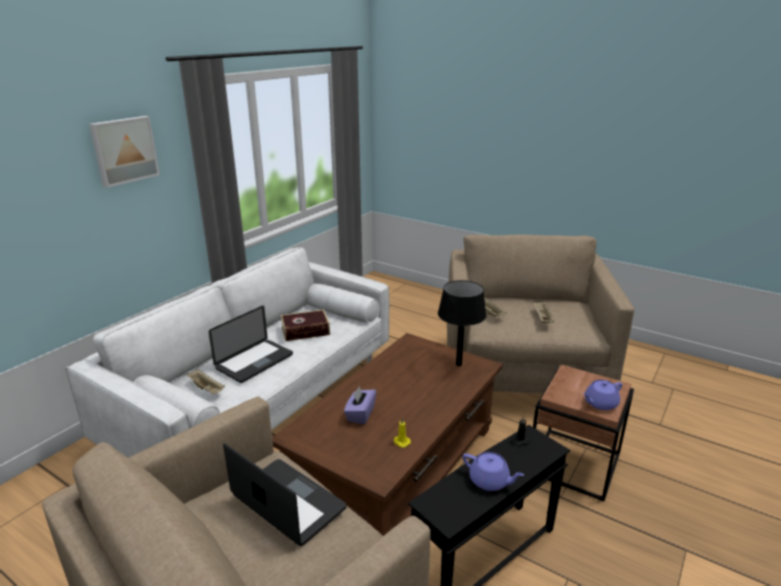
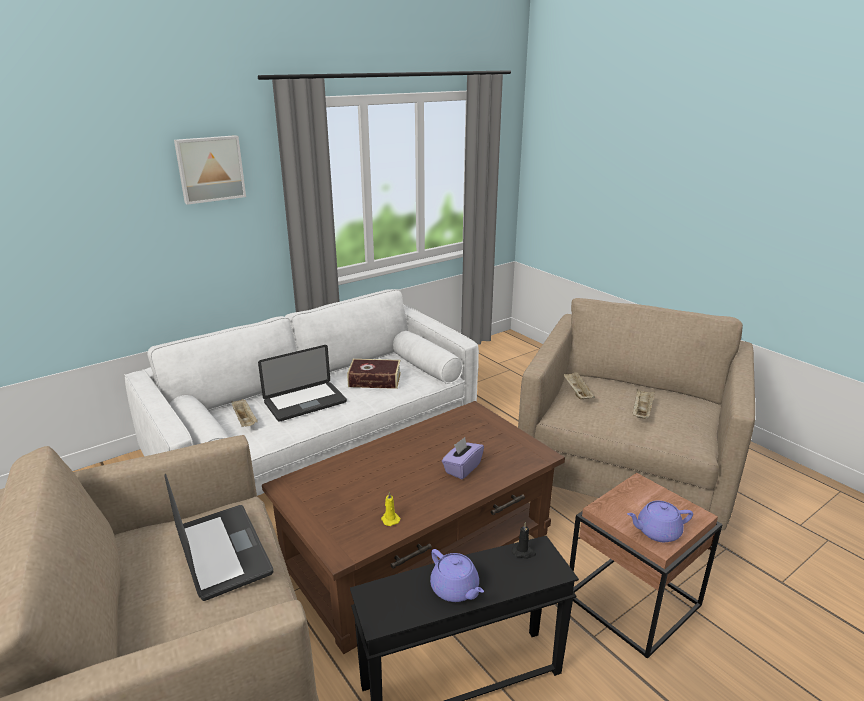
camera: 20 degrees right, 0 degrees up
(360, 414) = (367, 479): purple tissue box -> purple tissue box (462, 468)
(458, 364) = (511, 447): black table lamp -> none

